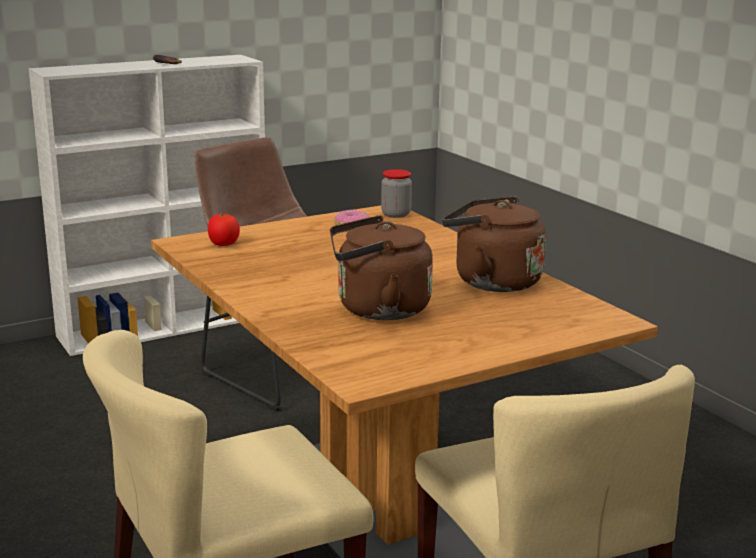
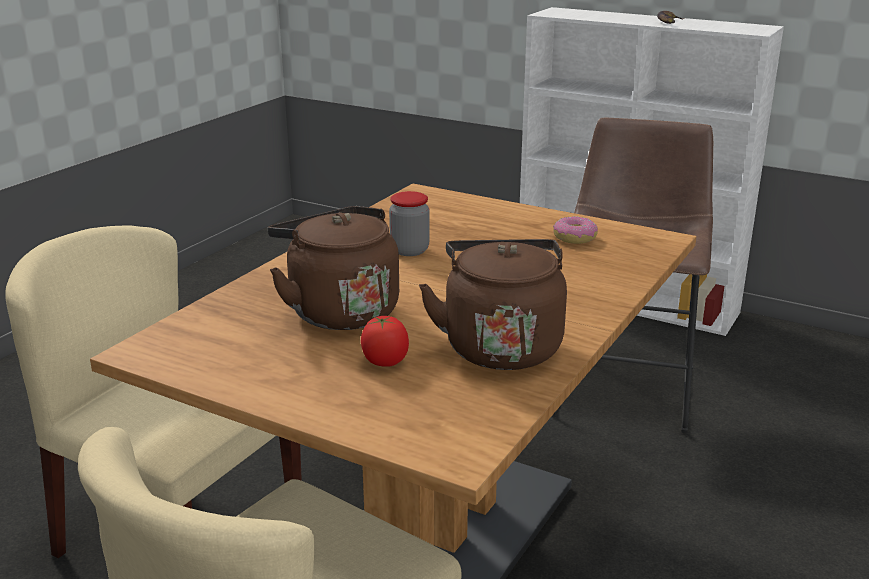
camera: 60 degrees right, 5 degrees up
(223, 244) = (436, 207): tomato -> tomato (385, 362)
(396, 214) = (653, 245): jar -> jar (409, 250)

